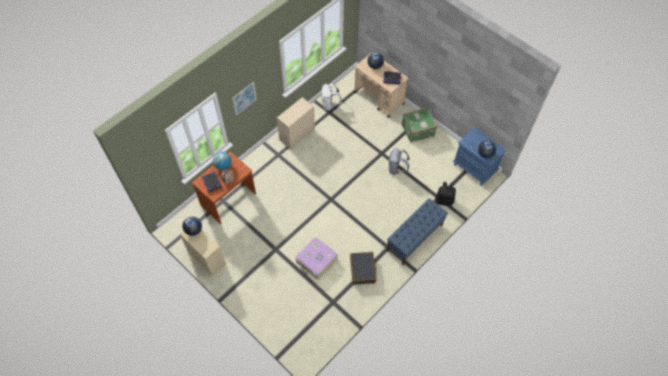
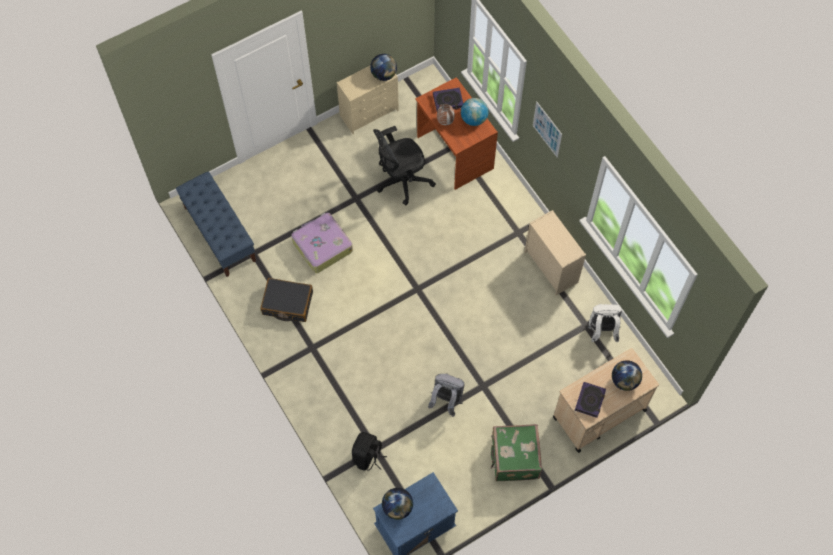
camera: 105 degrees right, 5 degrees up
(257, 225) = (401, 181): none -> black office chair
(414, 238) = (315, 390): blue bench -> blue bench (219, 234)

